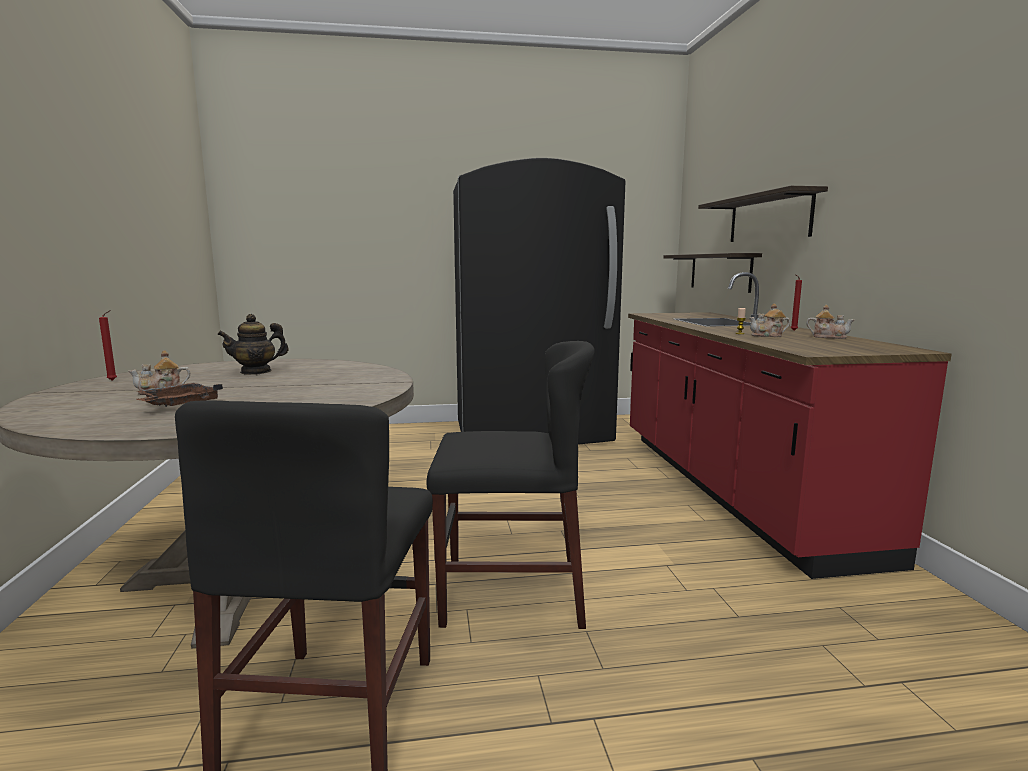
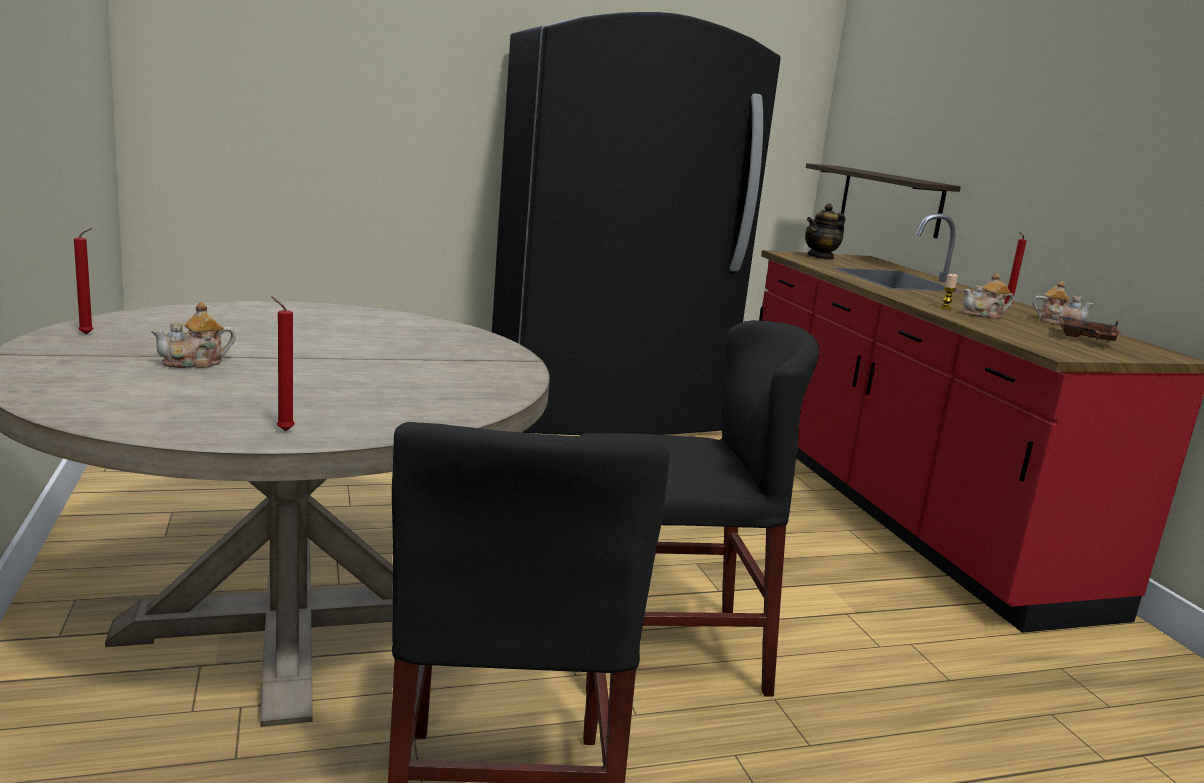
camera: 10 degrees left, 5 degrees up
(167, 426) = (283, 430): none -> red candle
(178, 405) = (251, 390): brown tray -> brown tray (1085, 339)
(256, 372) = (293, 328): teapot -> teapot (821, 257)
(769, 218) = (976, 139): shelf -> none

